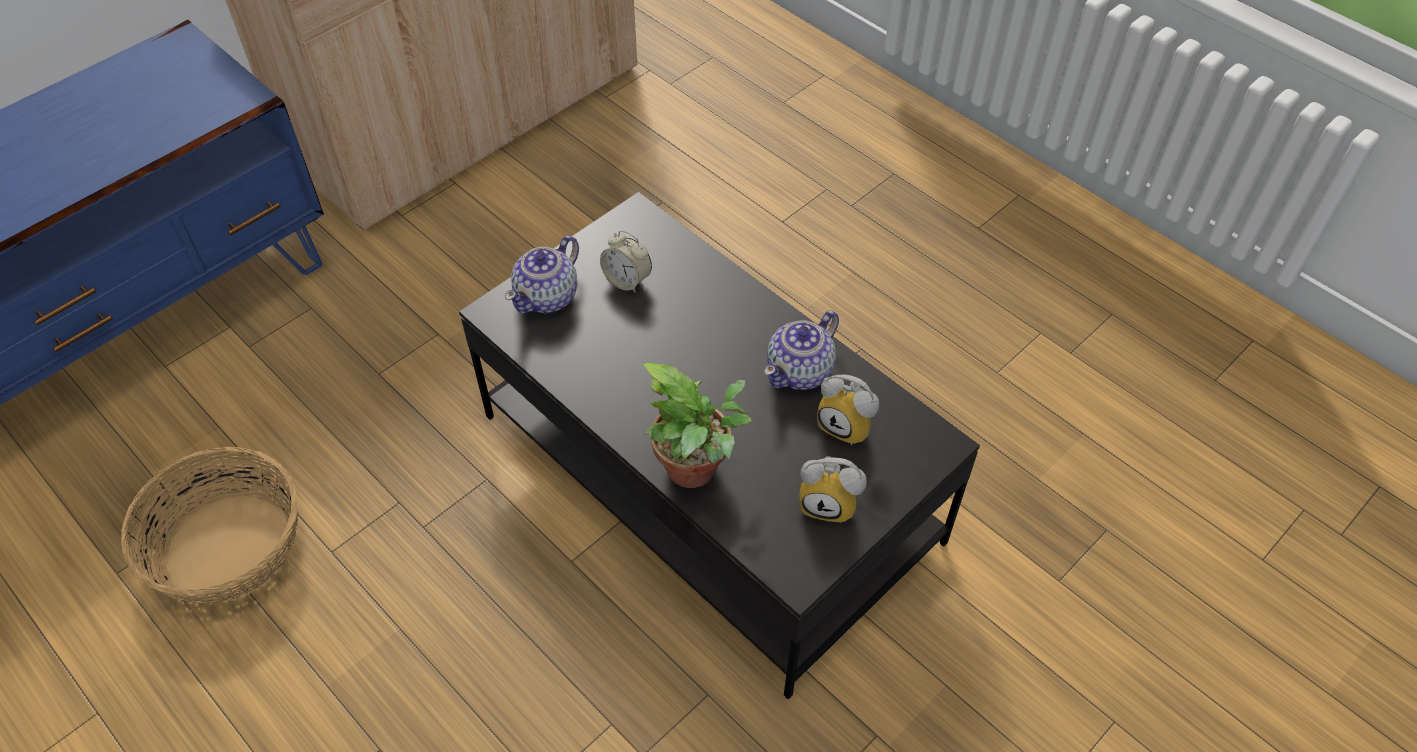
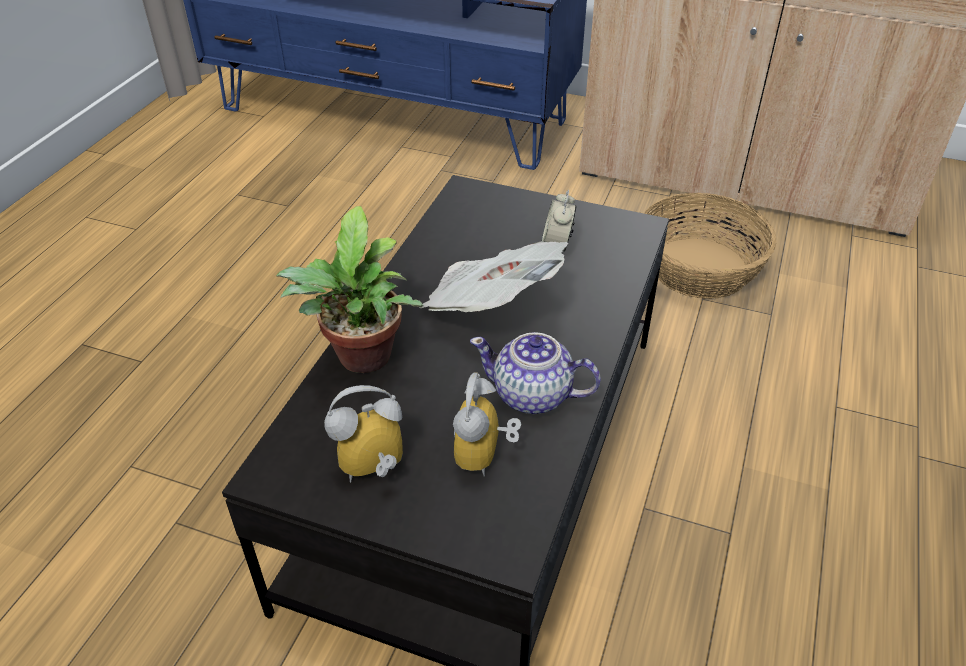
camera: 65 degrees right, 10 degrees down
(228, 548) = (275, 228): basket -> basket (698, 268)
(548, 296) = (502, 210): teapot -> none
(679, 356) = (491, 305): none -> newspaper
(830, 502) = (373, 472): alarm clock -> alarm clock turned 75 degrees clockwise

